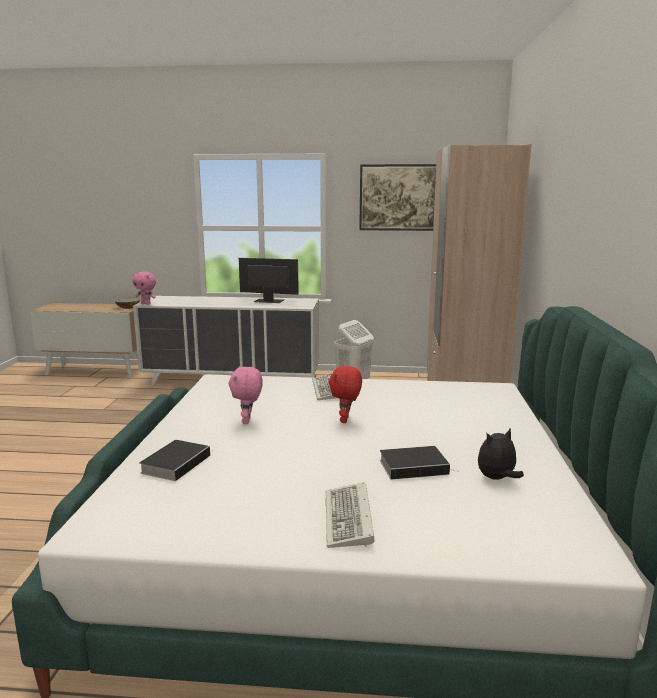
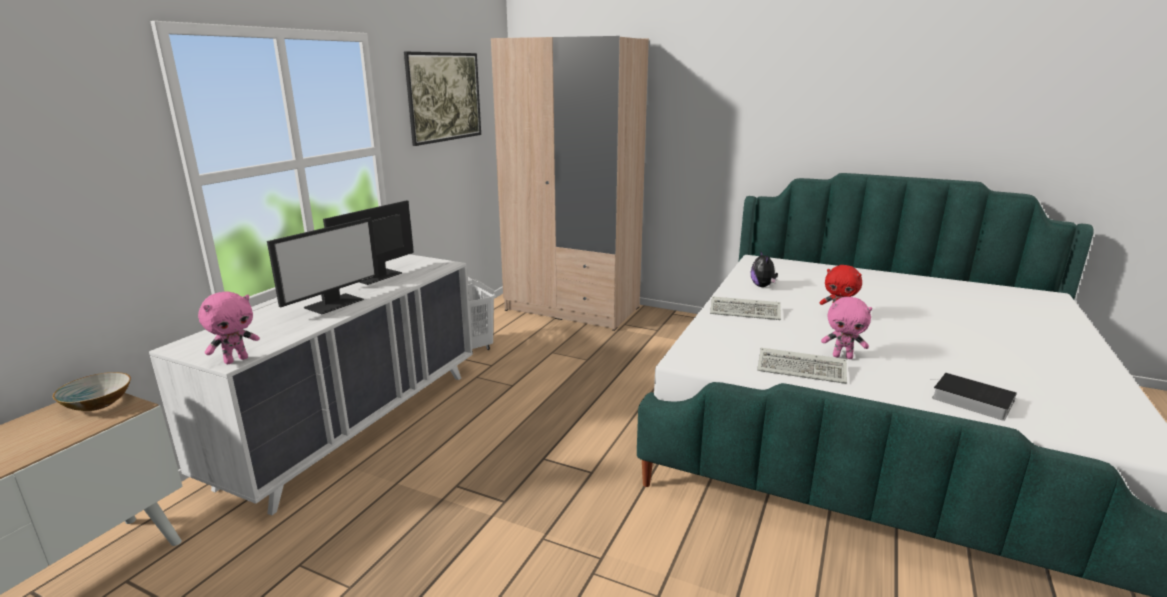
camera: 70 degrees left, 5 degrees up
(221, 302) = (334, 303): none -> monitor
(350, 520) = (1044, 343): keyboard -> keyboard (803, 369)
(415, 466) = (937, 311): book -> none
(497, 479) = (950, 294): plush toy -> plush toy (763, 286)

